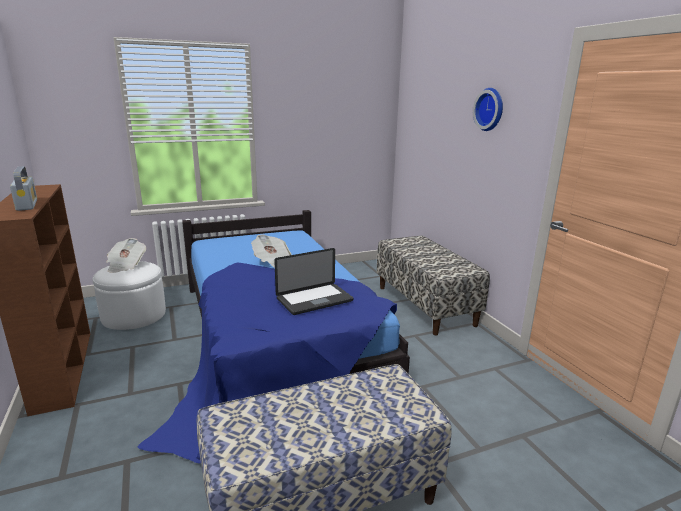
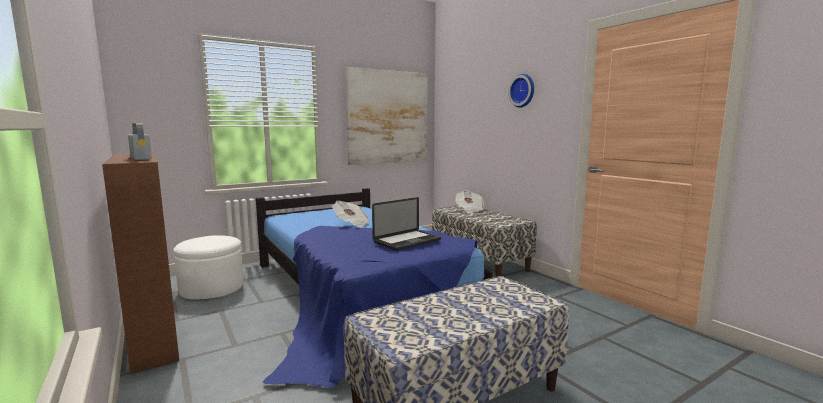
camera: 10 degrees left, 10 degrees down
(126, 265) = (205, 238): newspaper -> newspaper (469, 210)
(338, 126) = (388, 117): none -> picture

